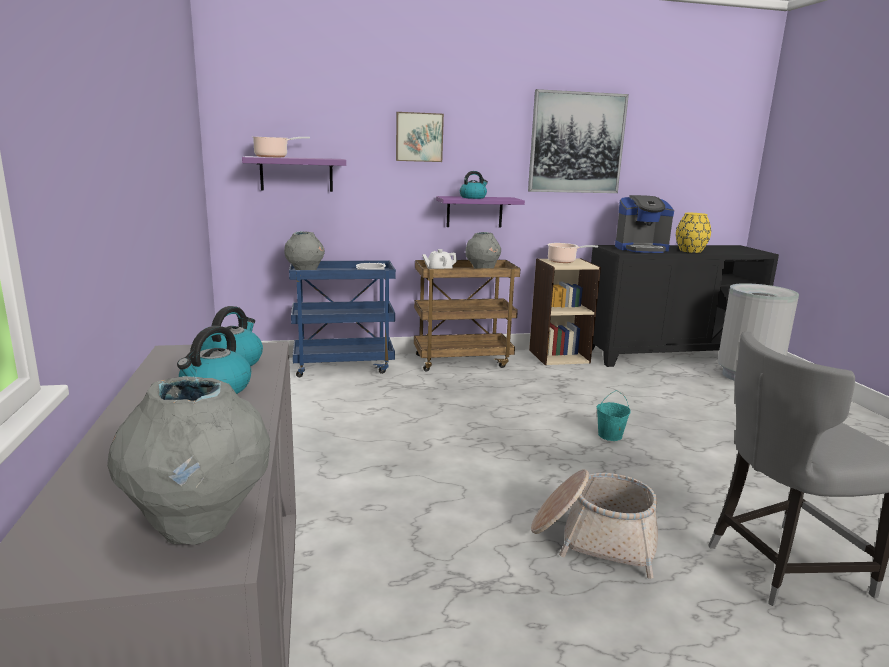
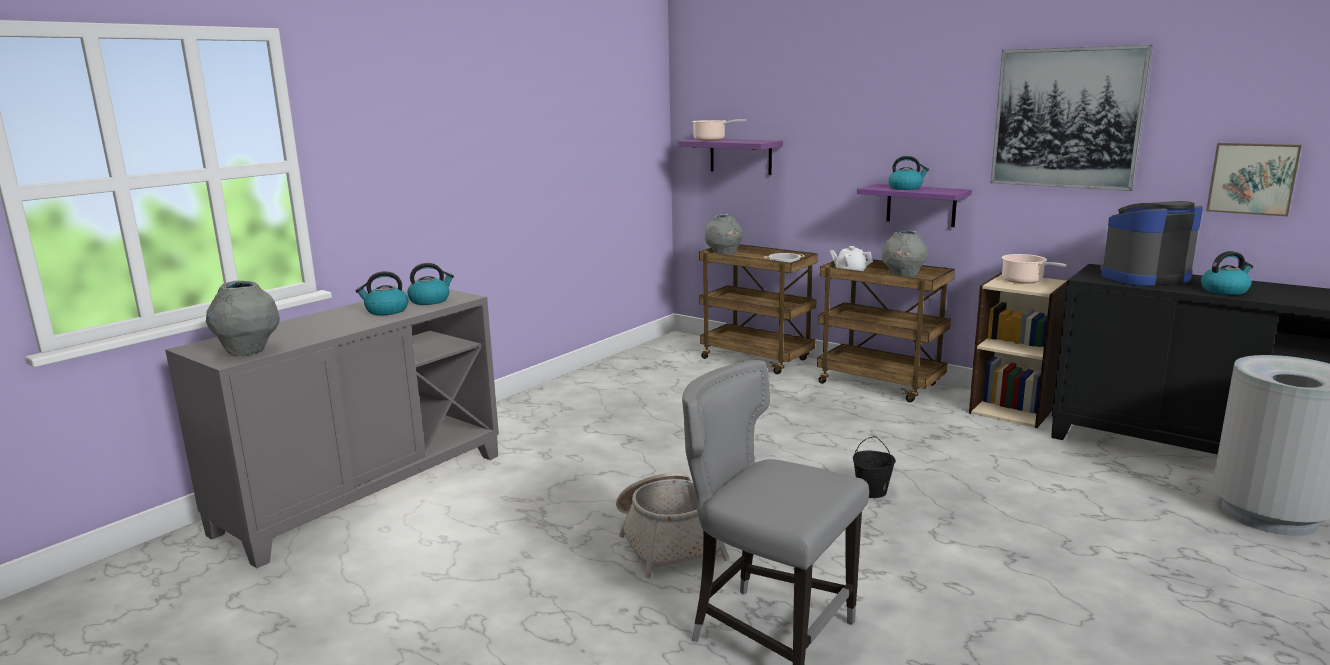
camera: 50 degrees right, 0 degrees up
(344, 366) = (757, 359): blue cart -> brown cart
(419, 137) = (858, 116): picture -> picture (1252, 178)
(610, 436) = (871, 491): turquoise bucket -> black bucket
(641, 249) = (1143, 277): coffee machine -> coffee machine turned 120 degrees clockwise
(690, 251) = (1224, 291): yellow vase -> kettle

